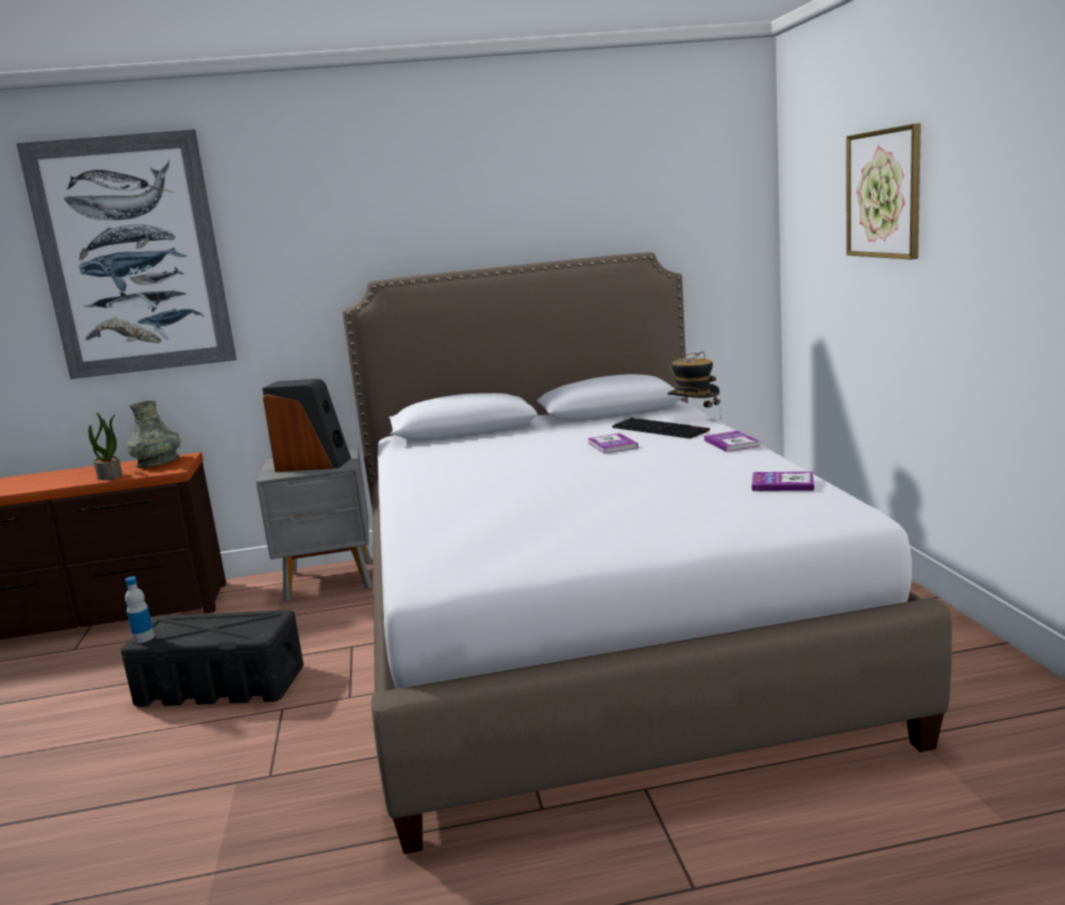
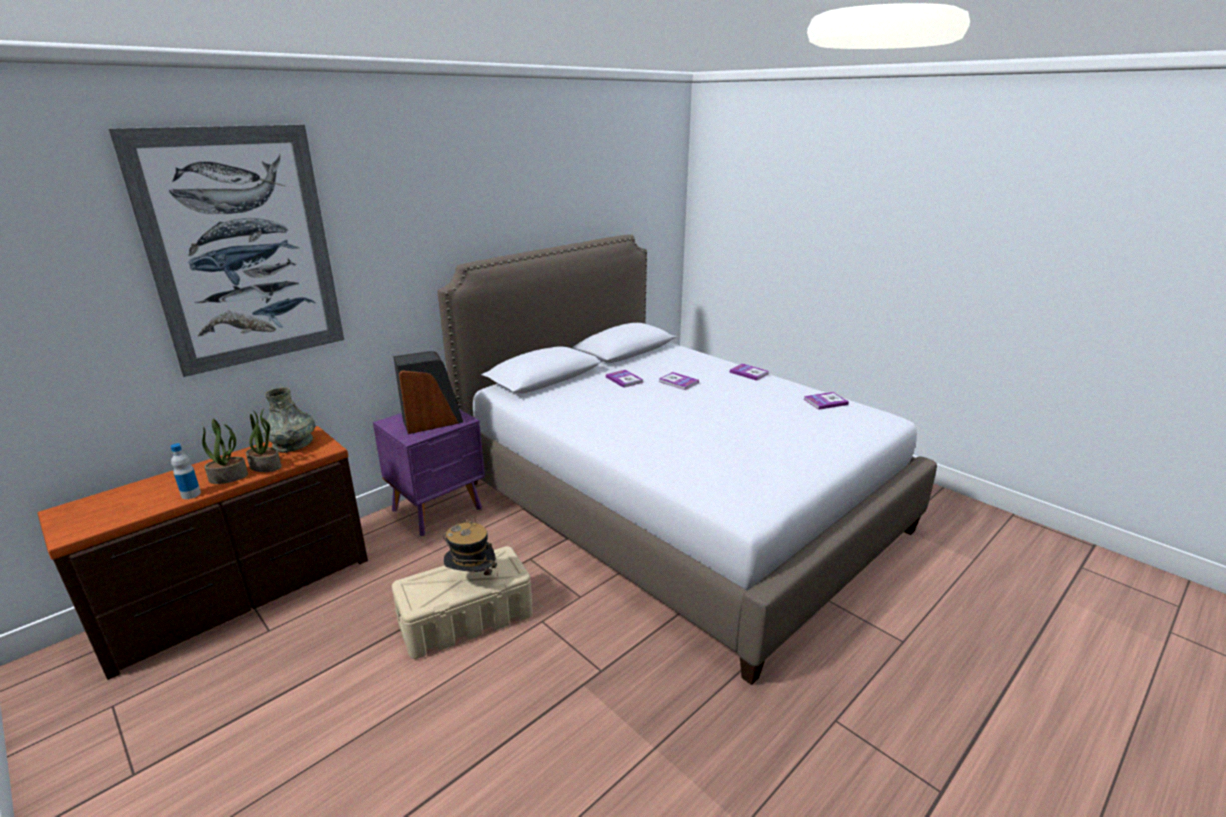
camera: 35 degrees left, 10 degrees up
(74, 480) = (229, 477): none -> potted plant
(143, 638) = (415, 603): bottle -> bottle (191, 494)
(222, 685) = (467, 619): black storage box -> beige storage box
(331, 581) = (439, 509): grey nightstand -> purple nightstand
(549, 438) = (624, 379): none -> book
(661, 429) = (687, 365): keyboard -> none
(694, 419) = (692, 354): hat -> hat (472, 579)
(884, 194) = (801, 210): picture -> none

